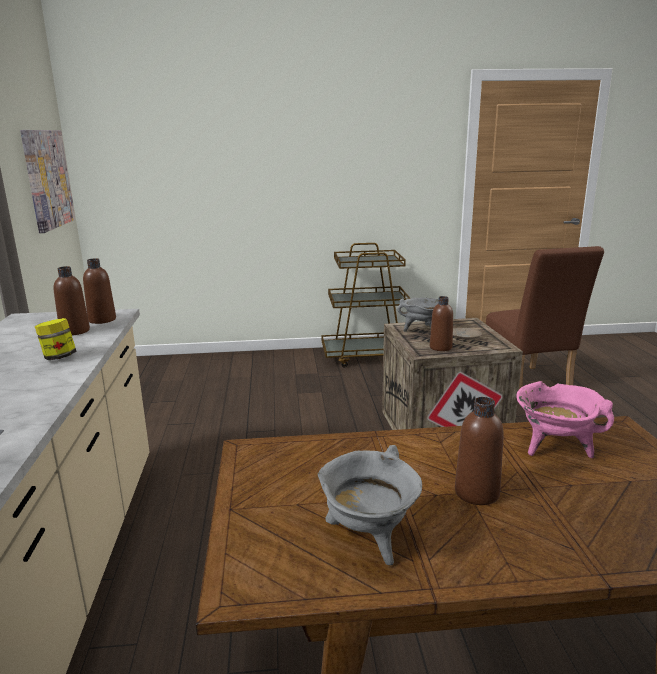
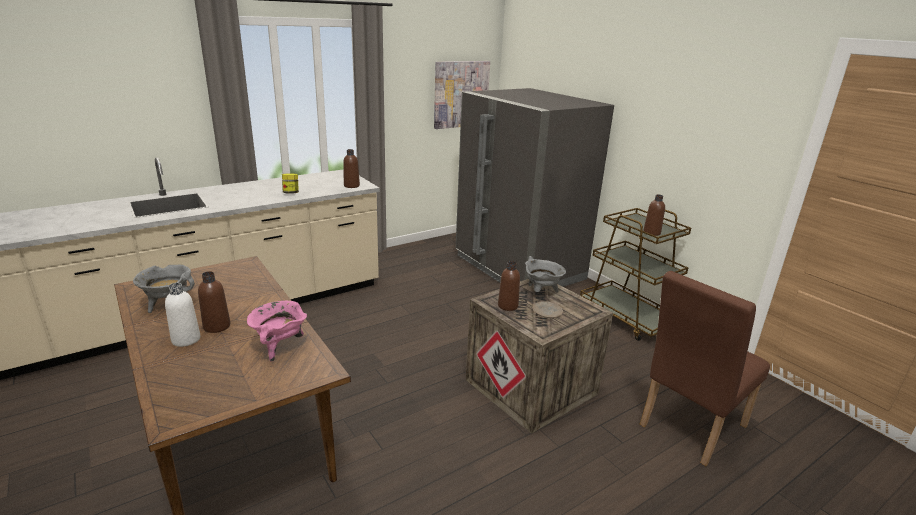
camera: 60 degrees right, 5 degrees up
(75, 331) = (329, 186): brown bottle -> brown bottle (651, 233)
(222, 372) = (518, 268): none -> grey fridge
(514, 524) = (186, 339): none -> white bottle

